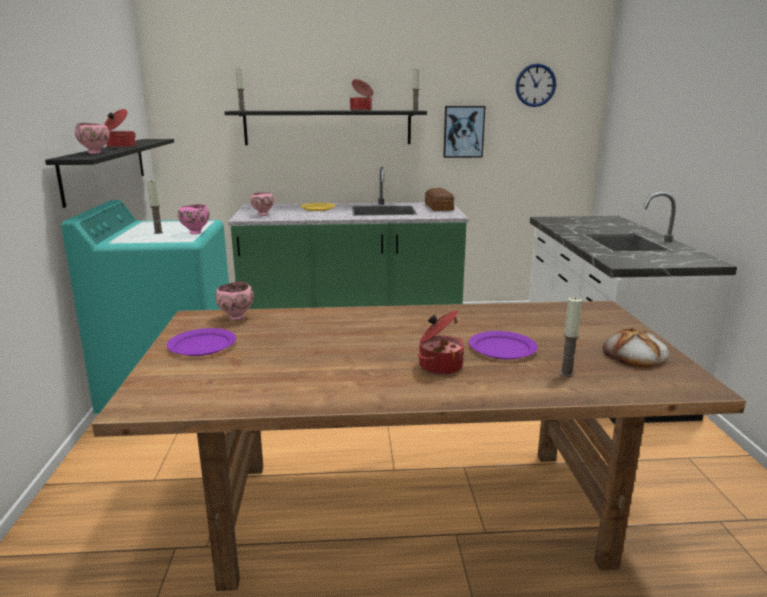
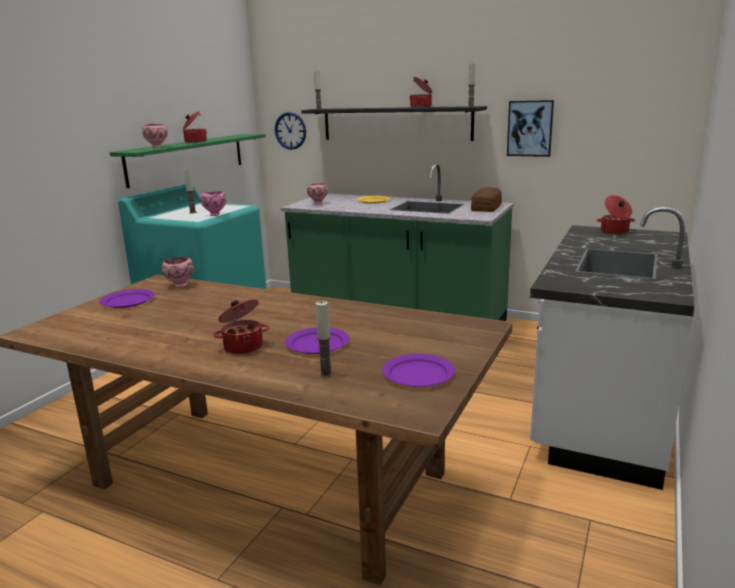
camera: 30 degrees right, 0 degrees up
(106, 168) = (188, 158): black shelf -> green shelf
(535, 85) = (615, 75): wall clock -> wall clock (290, 131)
(572, 219) = (614, 232): none -> cooking pot
(634, 356) = (418, 374): bread -> purple plate

